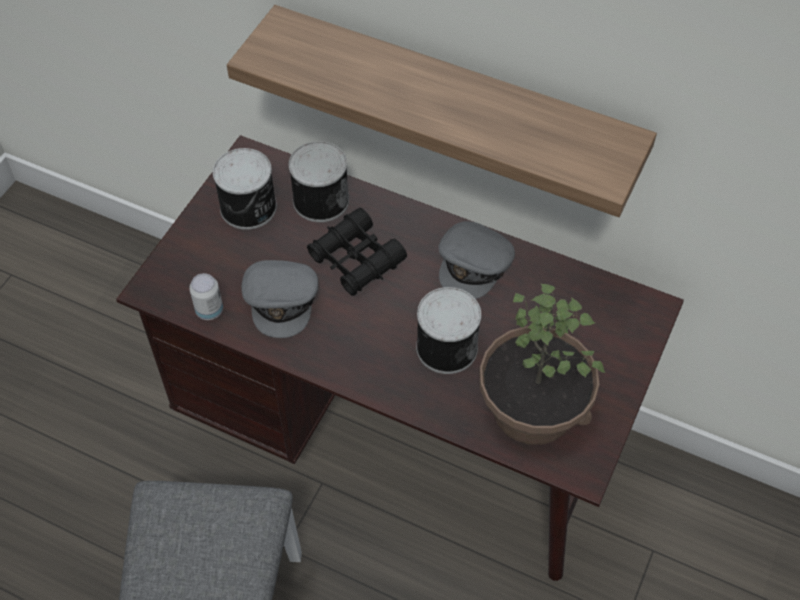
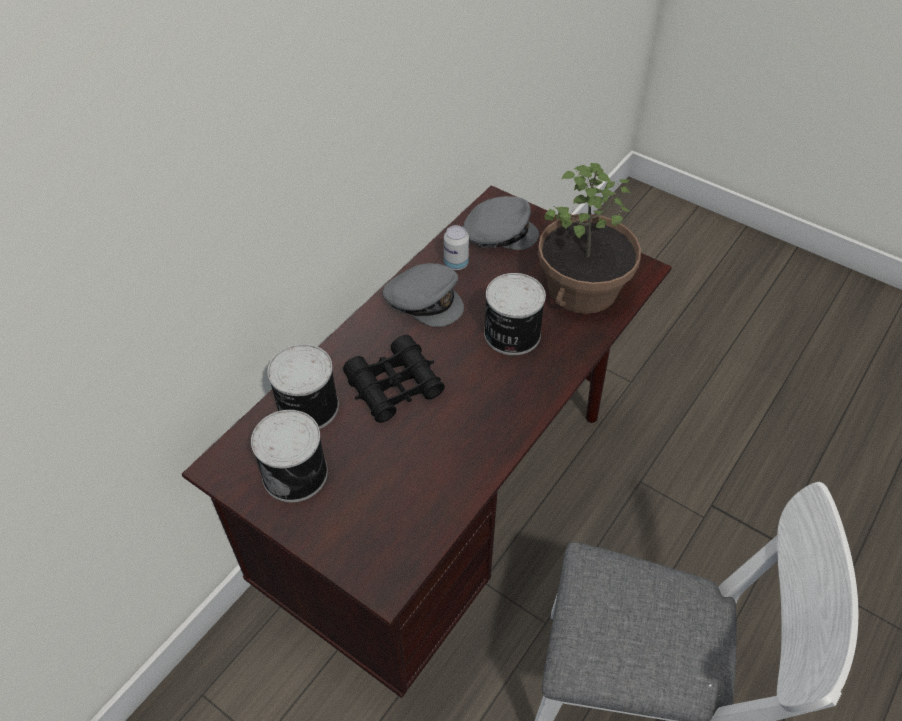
camera: 80 degrees left, 5 degrees down
(209, 310) = (429, 523): can -> can (456, 264)
(282, 300) = (430, 454): grey cap -> grey cap (499, 233)
(455, 102) = (330, 199): shelf -> none

